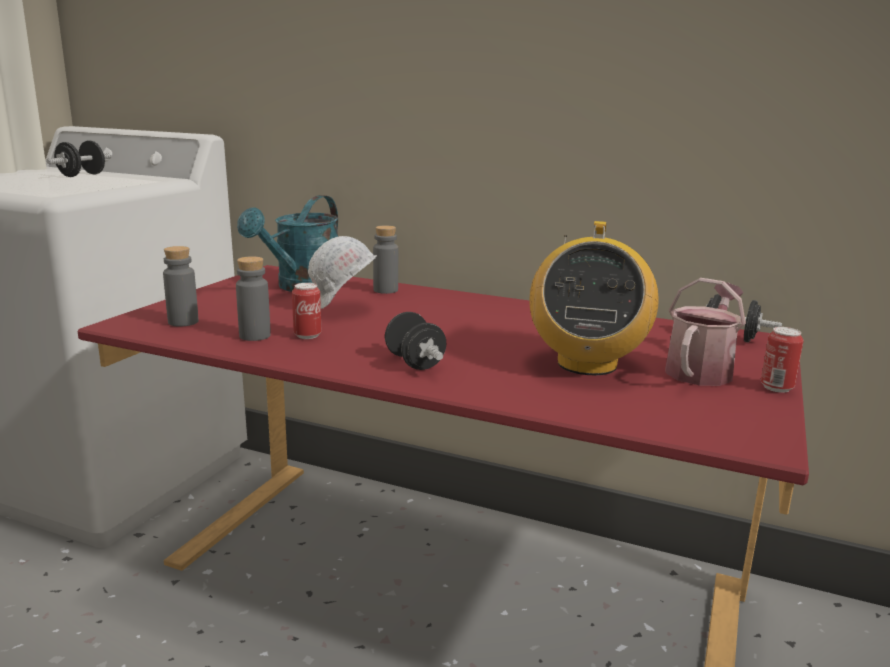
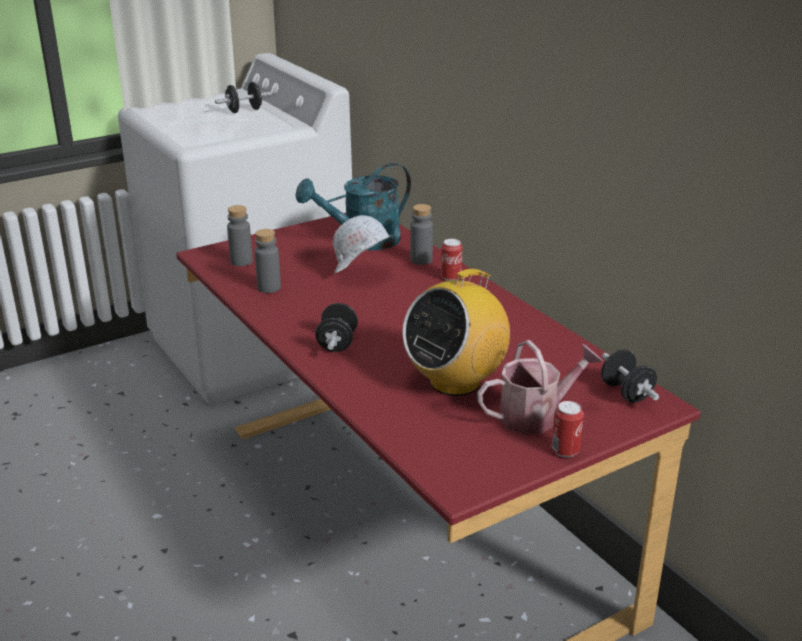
camera: 35 degrees right, 10 degrees up
(307, 335) = (302, 297): can -> can (451, 278)

